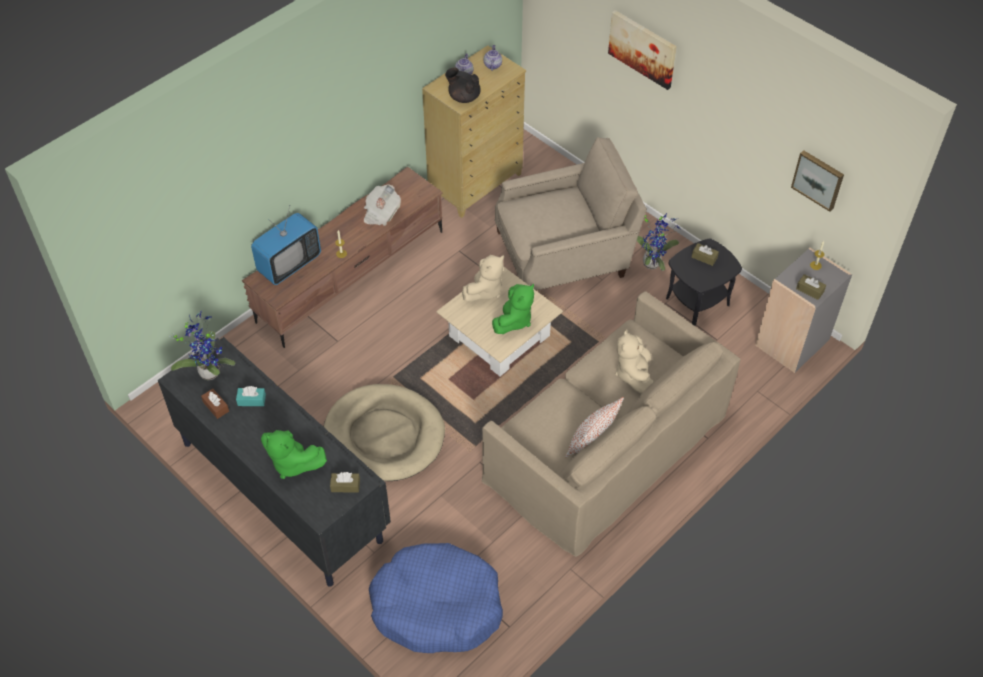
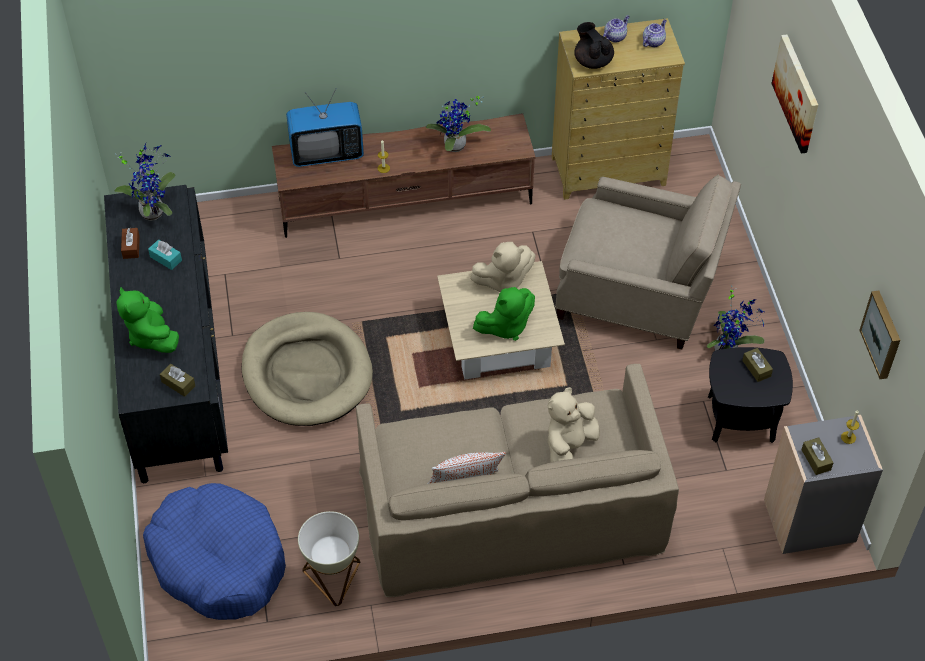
camera: 35 degrees right, 0 degrees up
(381, 213) = (455, 147): newspaper -> potted plant
(530, 568) = (333, 580): none -> planter

